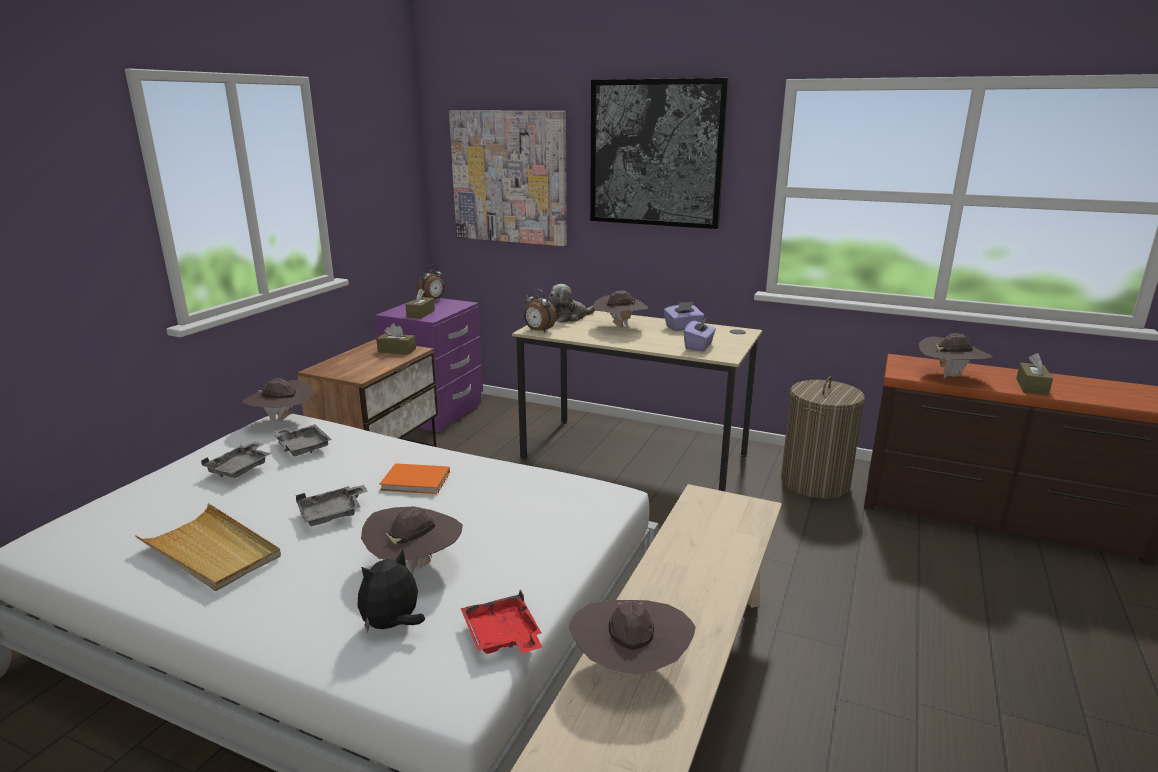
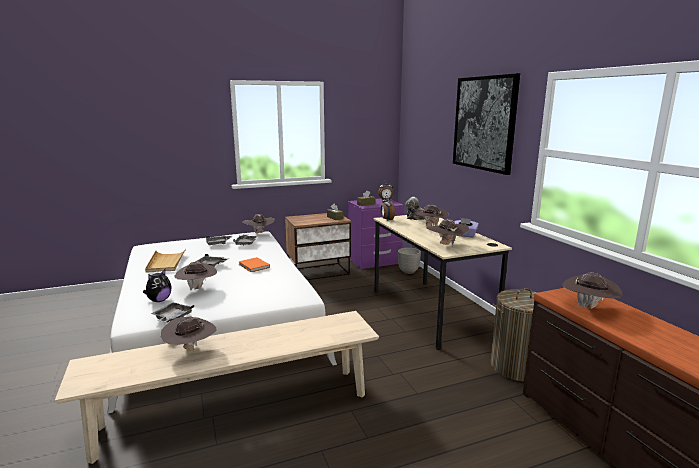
camera: 45 degrees right, 5 degrees down
(393, 625) = (159, 300): plush toy -> plush toy turned 120 degrees clockwise
(502, 636) = (172, 318): red tray -> grey tray
(509, 177) = (427, 135): picture -> none
(512, 412) = (408, 271): none -> planter
(699, 346) = (446, 244): purple tissue box -> brown hat
(1031, 387) = (645, 336): brown tissue box -> none

